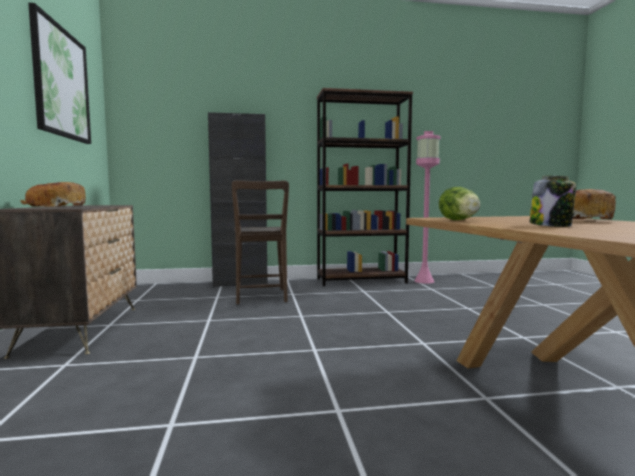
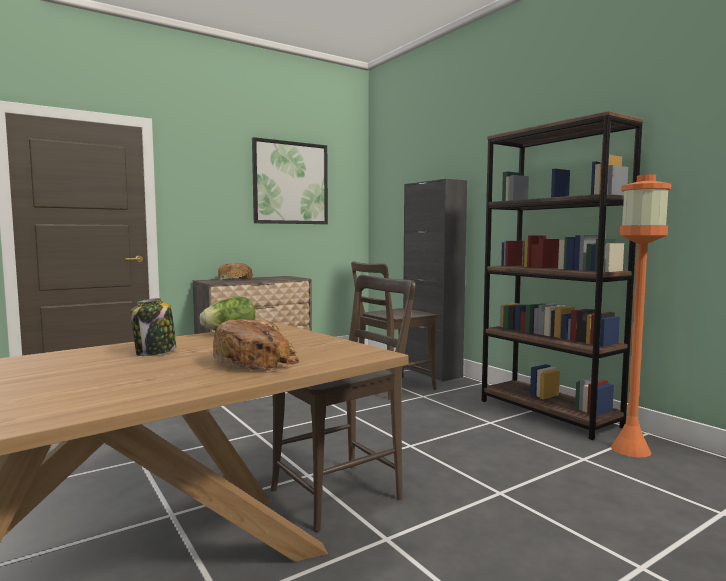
camera: 65 degrees right, 0 degrees up
(424, 281) = (631, 450): pink floor lamp -> orange floor lamp
(457, 338) = (343, 492): none -> brown chair

